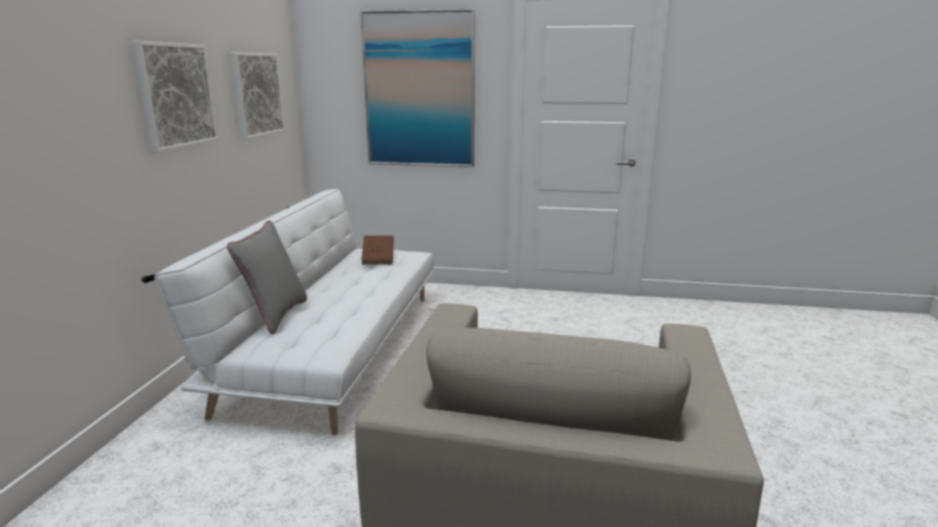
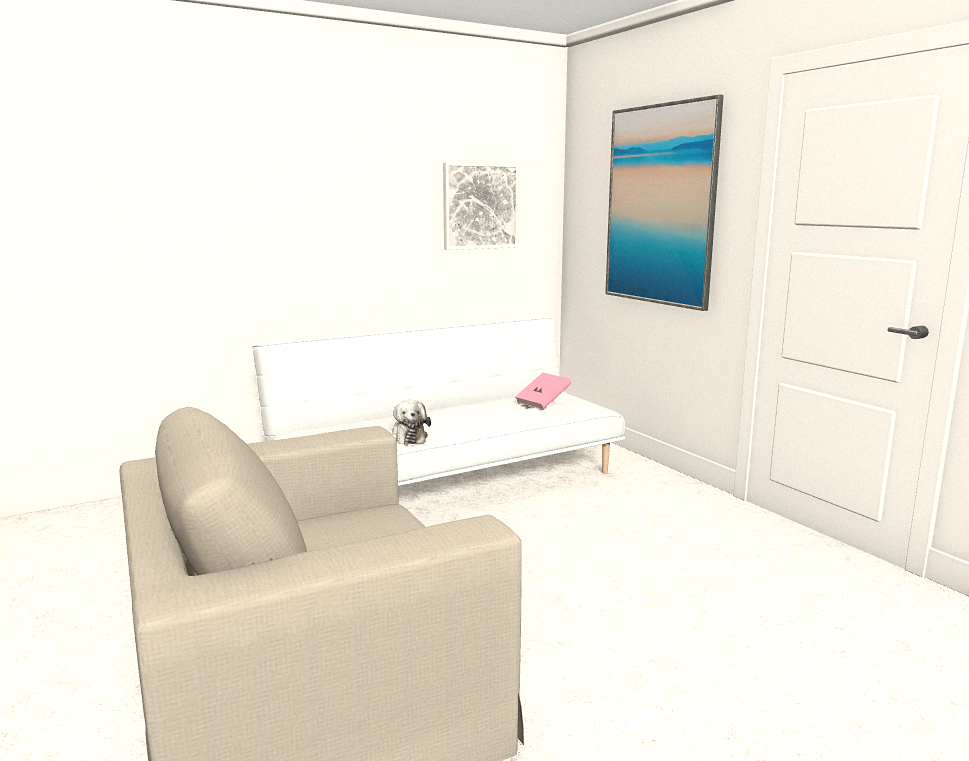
camera: 50 degrees right, 5 degrees down
(176, 95) = (357, 201): picture -> none
(276, 315) = (365, 418): grey pillow -> none
(354, 316) = (408, 437): none -> plush toy
(378, 259) = (543, 402): brown book -> pink book

